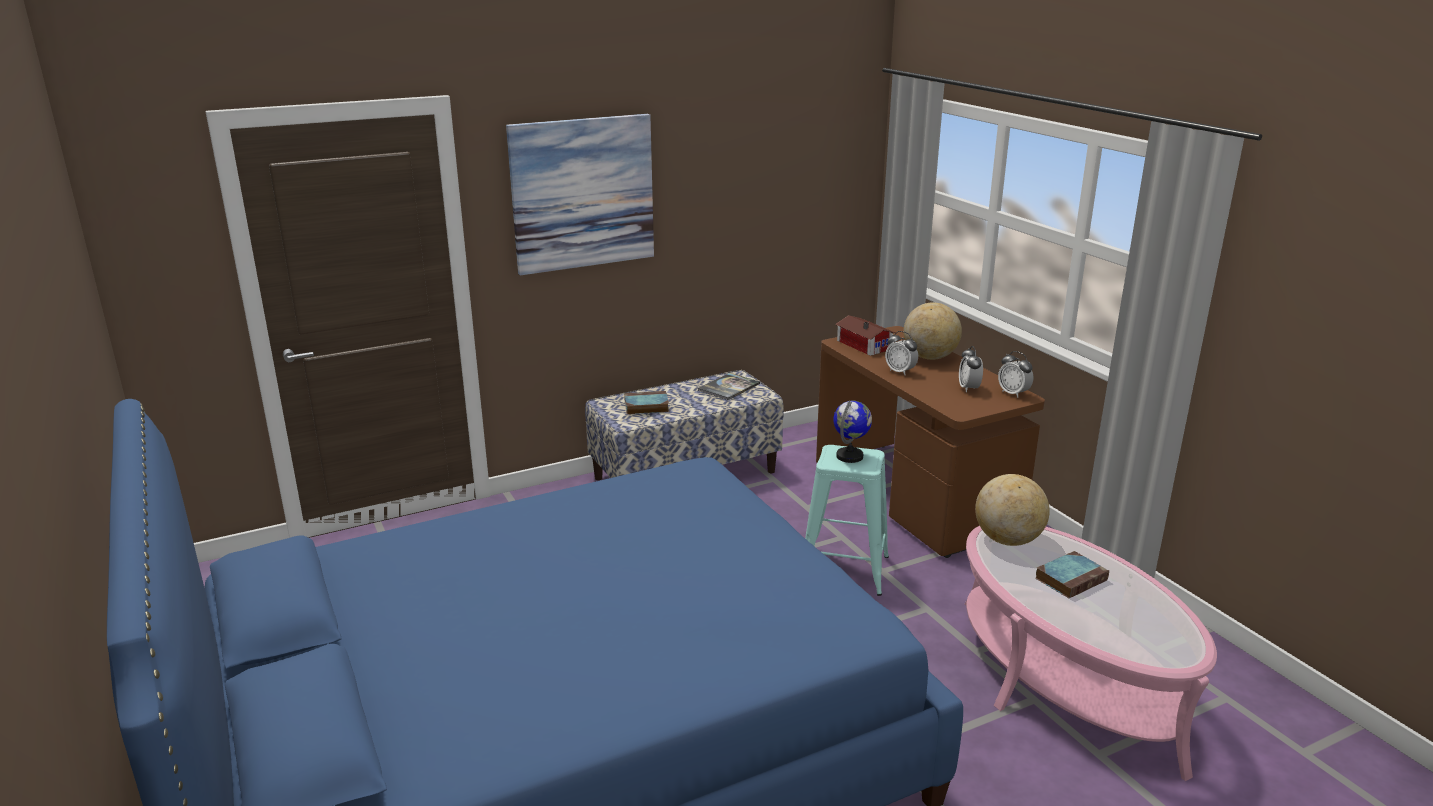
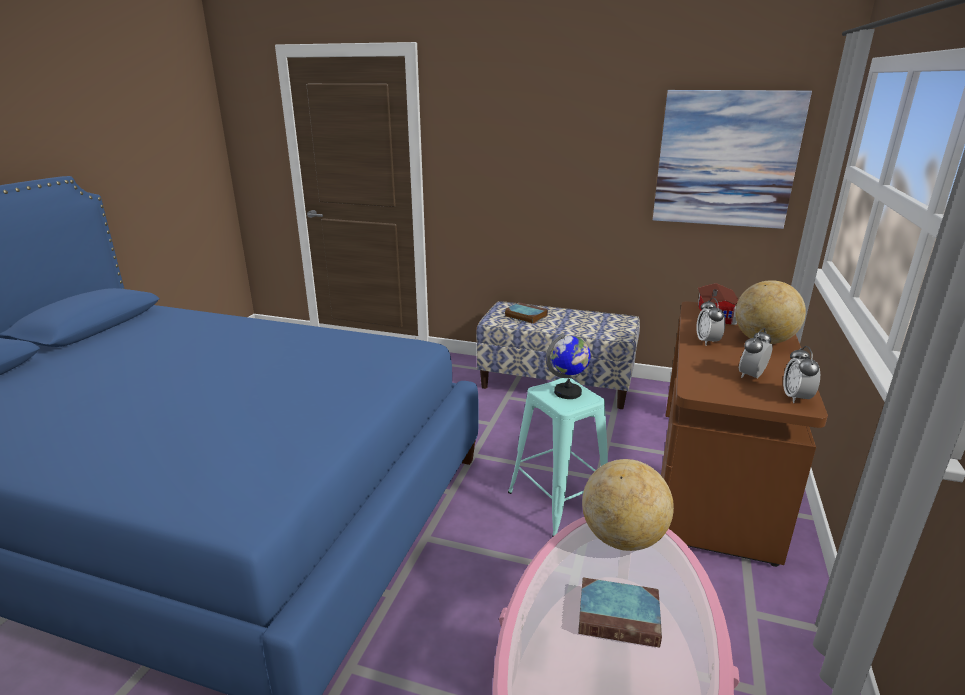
camera: 45 degrees right, 0 degrees up
(582, 193) = (510, 132): picture -> picture (726, 159)
(728, 387) = (604, 323): book -> none

